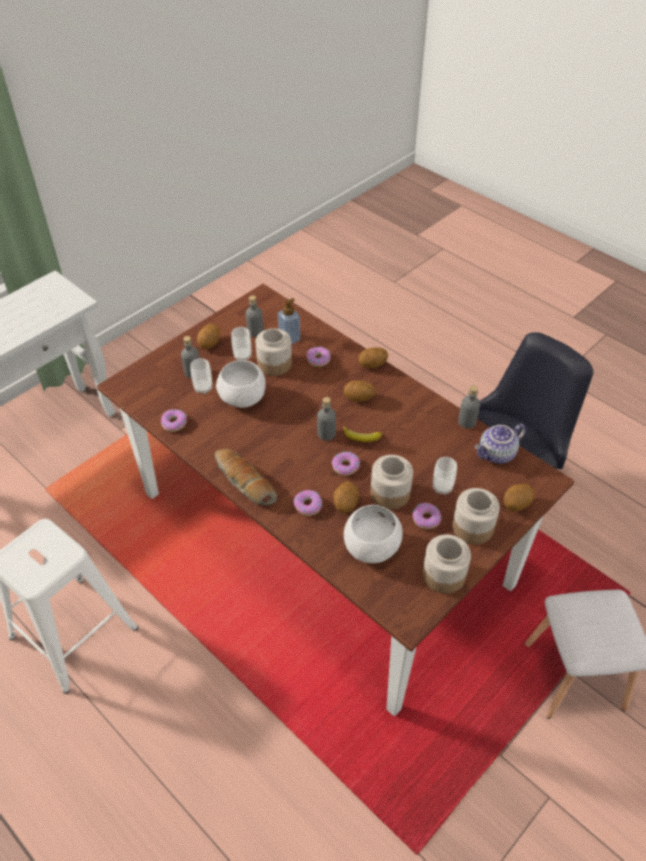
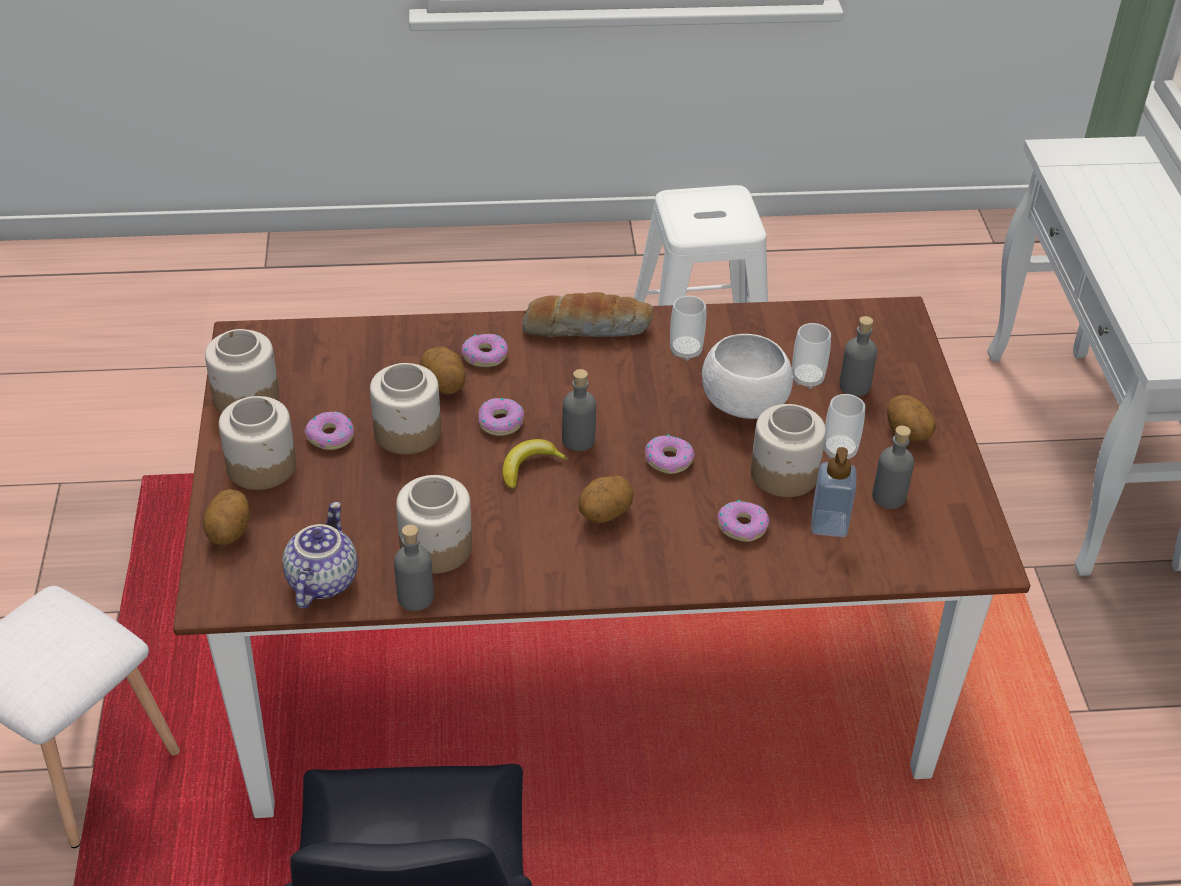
camera: 130 degrees right, 5 degrees down
(174, 423) = (764, 323): donut -> donut (668, 460)
(370, 547) = (361, 367): white bowl -> none
(372, 365) = (658, 578): potato -> none
(438, 434) = (435, 548): none -> jar
(442, 487) = (350, 484): cup -> cup (686, 351)

